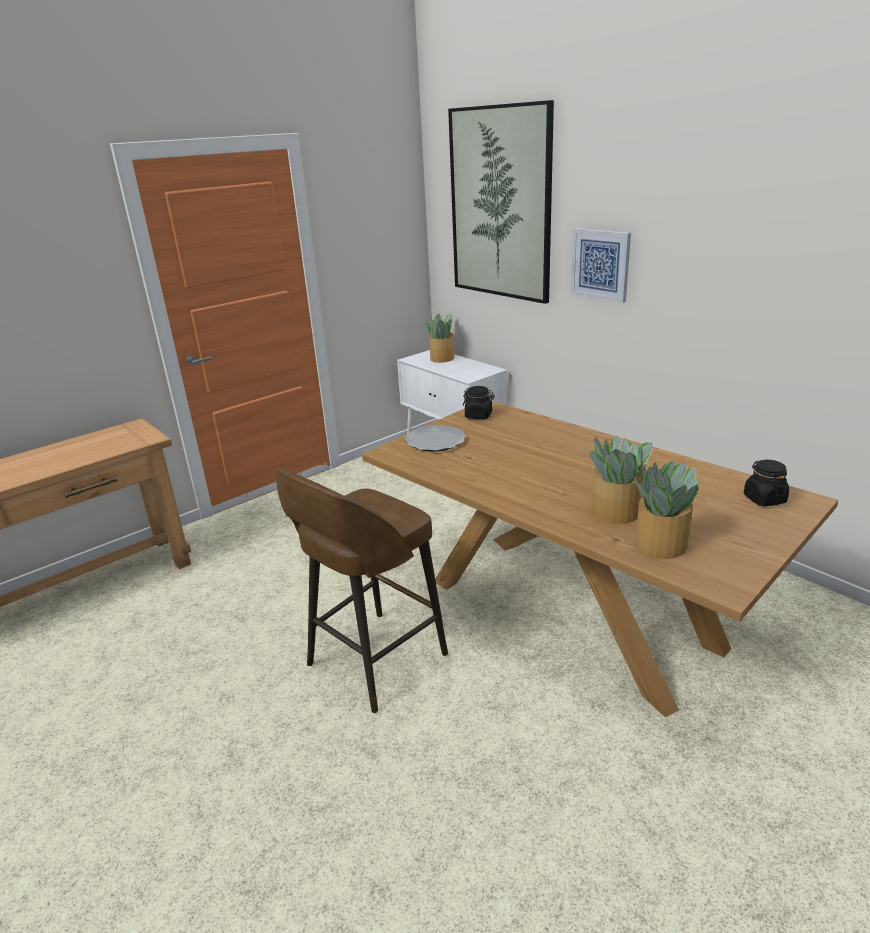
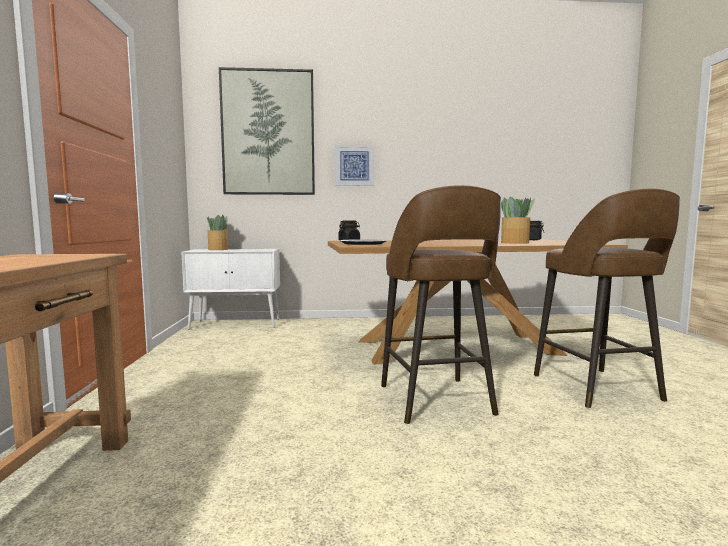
camera: 55 degrees left, 20 degrees down
(540, 776) = (597, 389): none -> brown stool
(659, 545) = (557, 243): potted plant -> none

